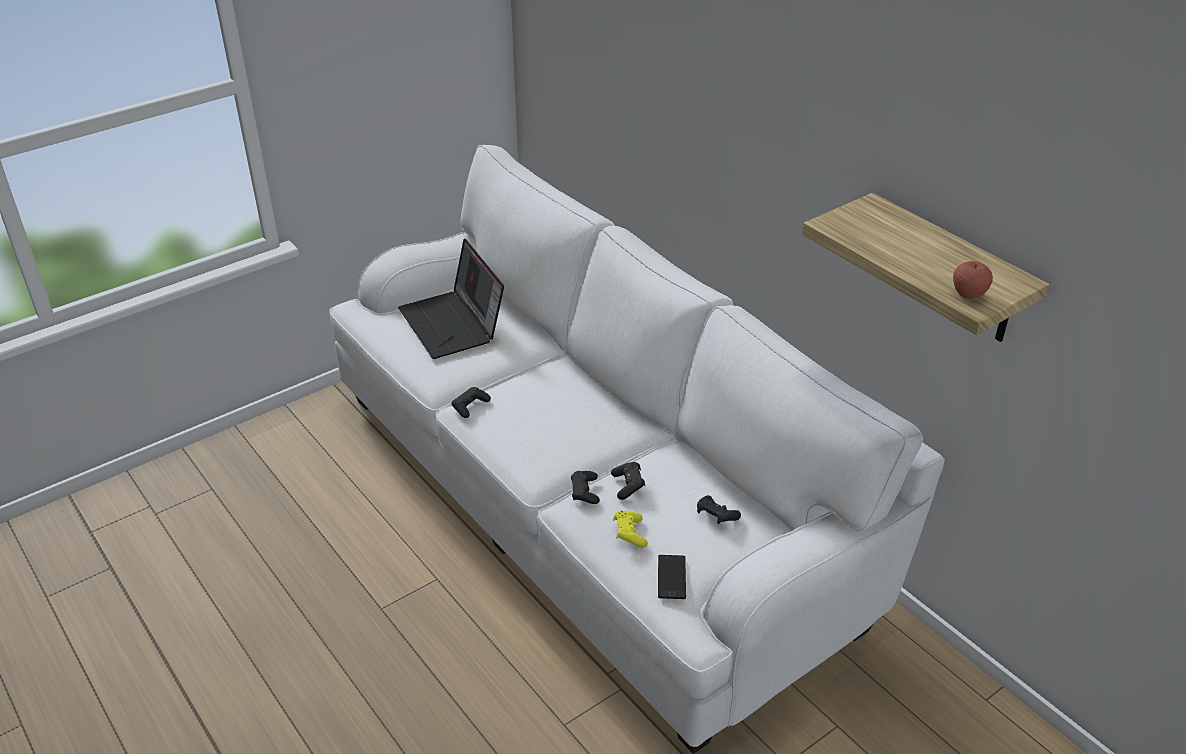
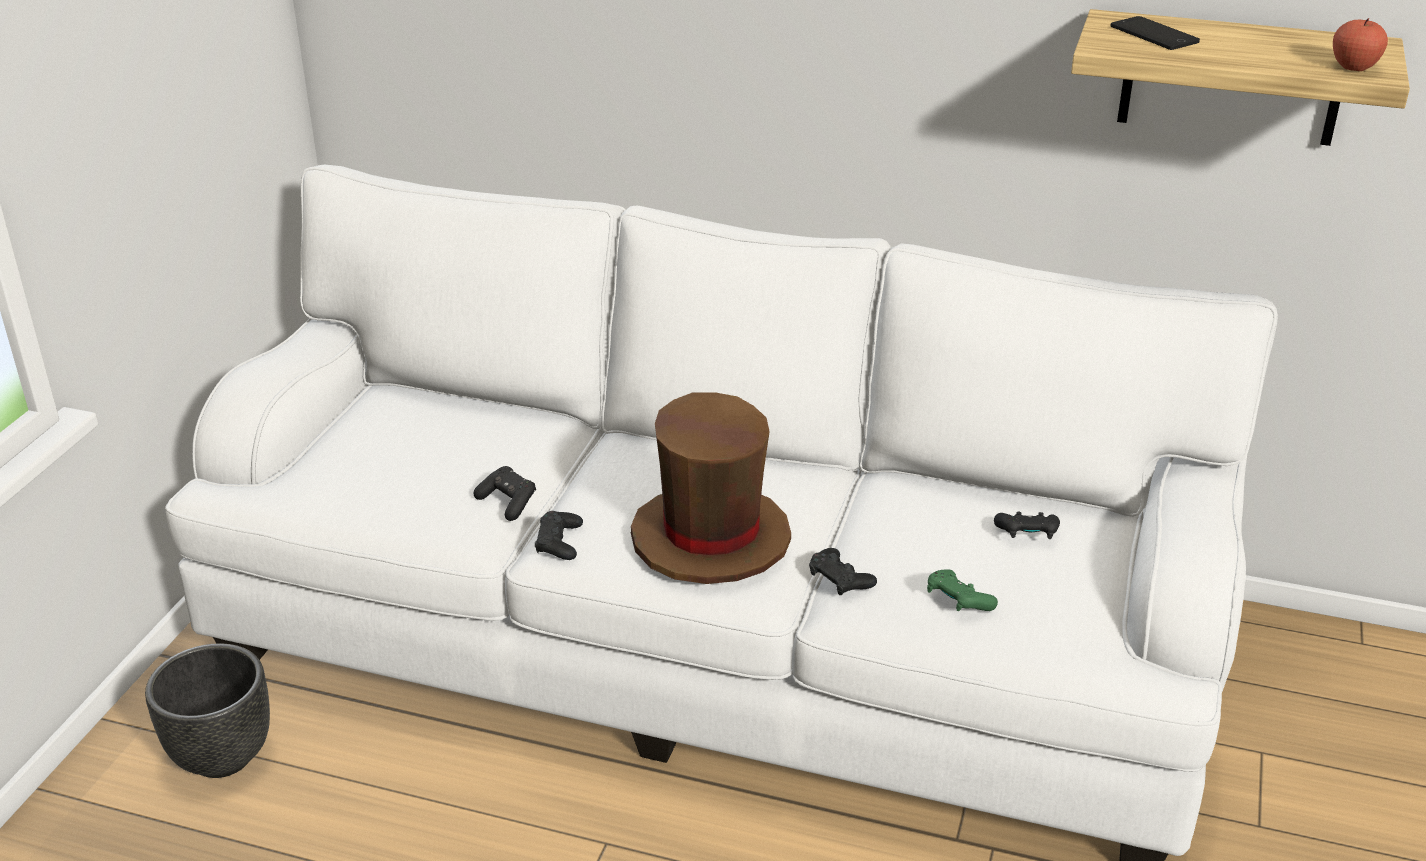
camera: 35 degrees left, 5 degrees down
(315, 448) = (221, 757): none -> black planter
(453, 325) = (408, 451): laptop -> none
(541, 438) = (710, 538): none -> brown hat
(628, 486) = (885, 547): black game controller -> black game controller (508, 502)
(629, 534) = (957, 602): yellow game controller -> green game controller
(671, 577) = (1066, 627): phone -> phone (1154, 34)

